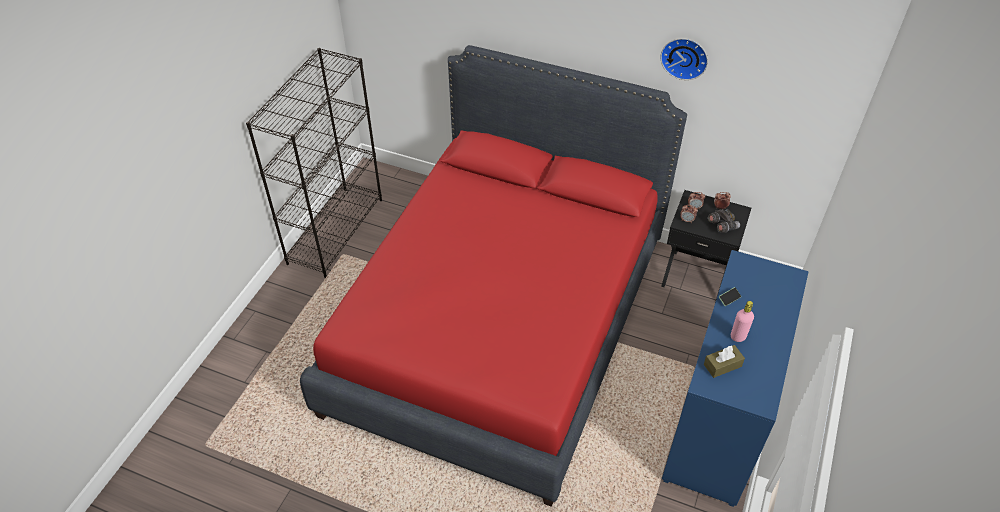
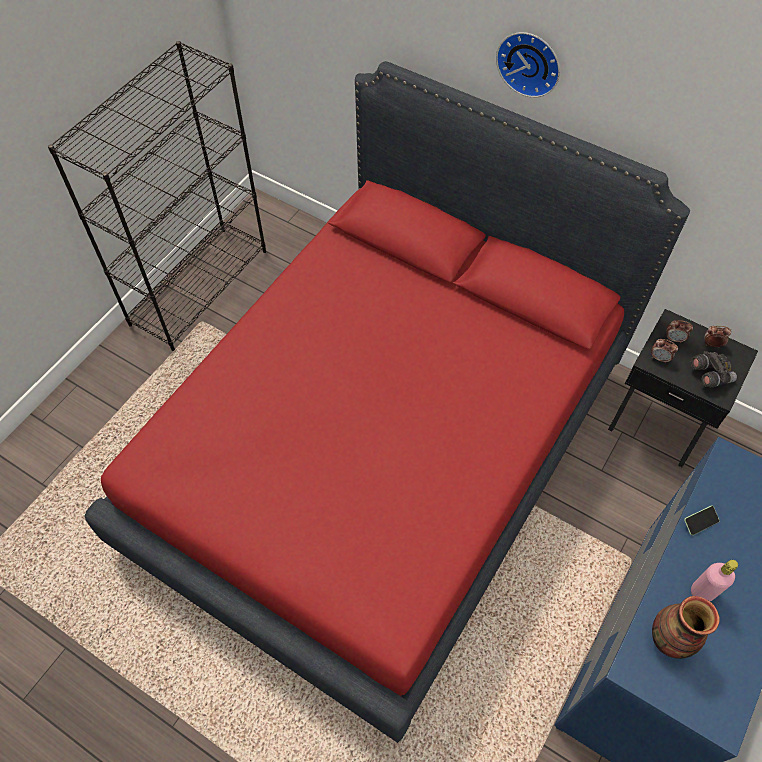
camera: 10 degrees right, 10 degrees up
(685, 57) = (704, 124): wall clock -> wall clock (530, 62)
(722, 365) = (669, 640): brown tissue box -> vase

